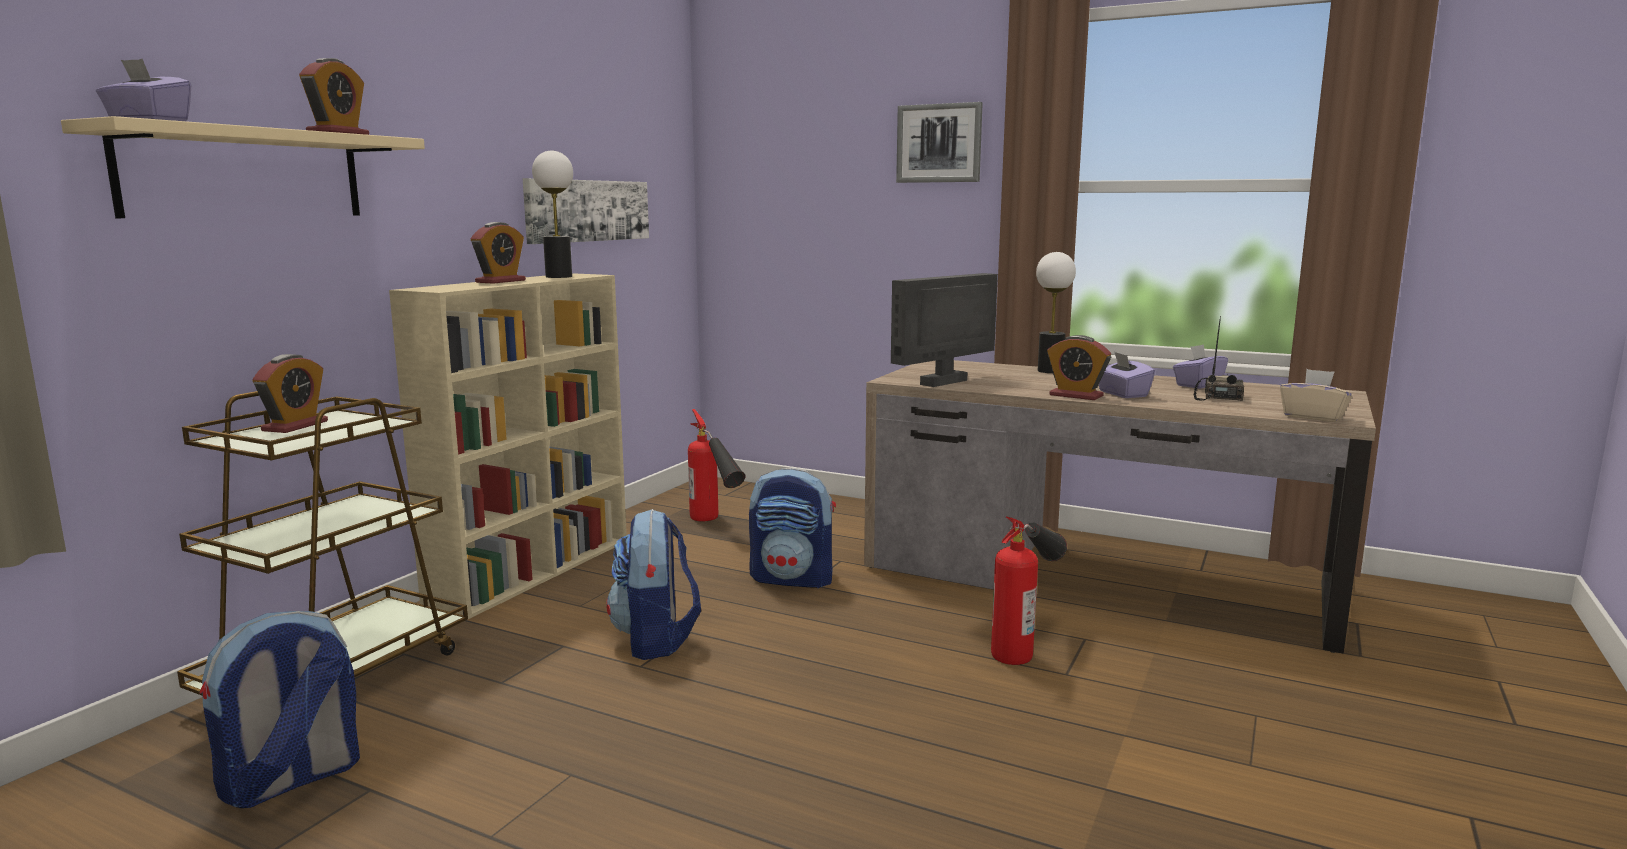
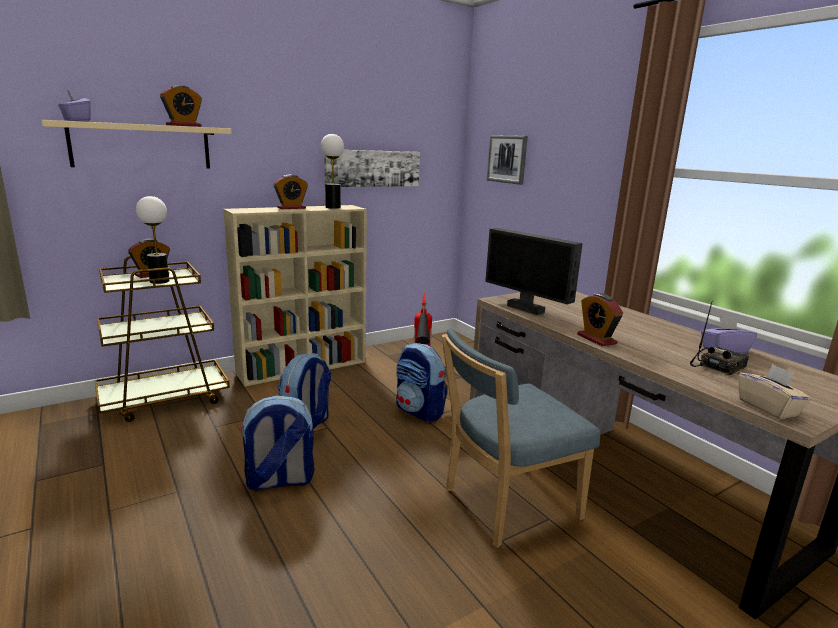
camera: 30 degrees right, 5 degrees up
(291, 780) = (87, 447): backpack -> backpack (279, 481)
(939, 143) = (594, 133): picture -> picture (507, 159)
(945, 382) = (526, 309): monitor -> monitor turned 120 degrees counterclockwise
(1025, 641) = (505, 505): fire extinguisher -> blue chair
(1050, 371) = (625, 313): table lamp -> table lamp (159, 281)
(1122, 394) = (637, 345): purple tissue box -> none

